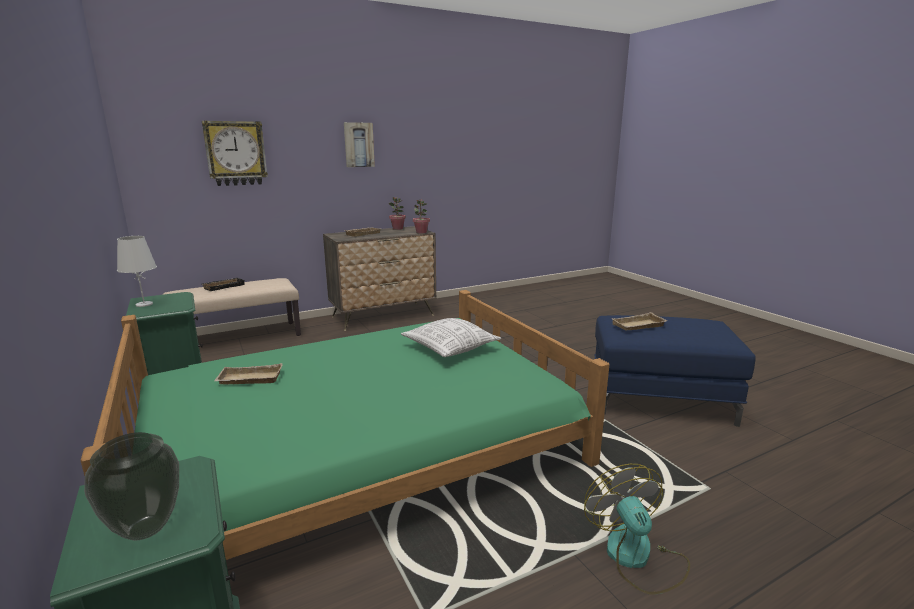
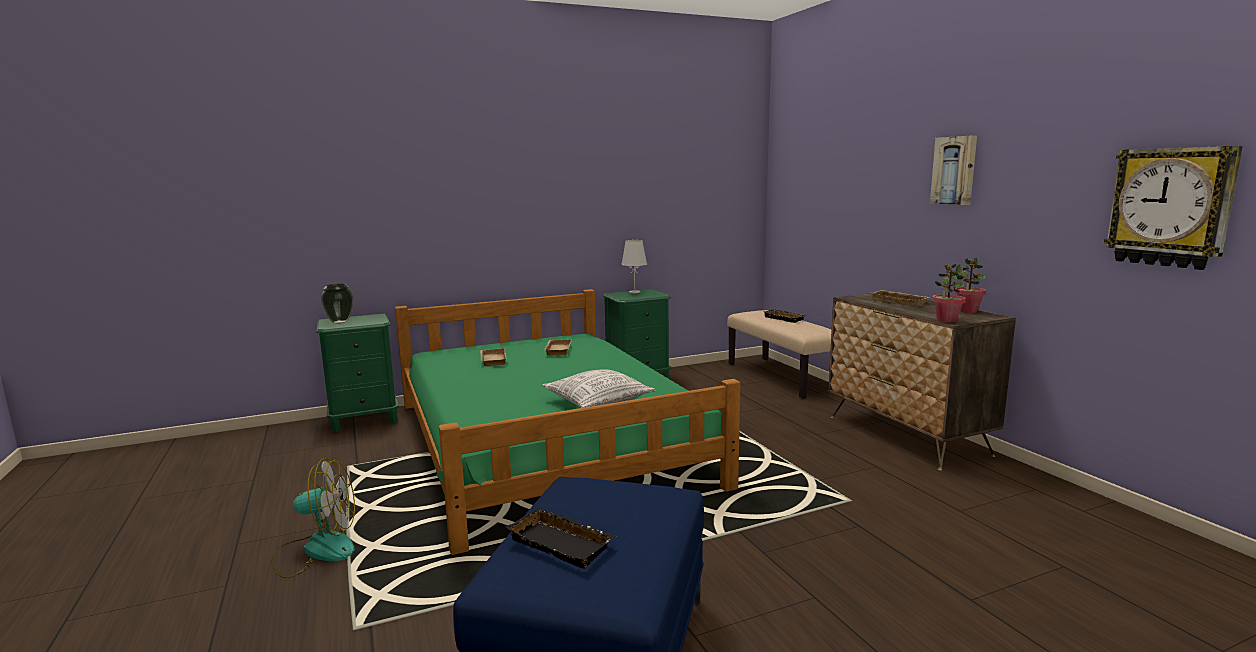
camera: 95 degrees right, 5 degrees down
(236, 153) = (833, 181): wall clock -> wall clock (1170, 207)
(638, 326) = (605, 498): beige tray -> beige tray (492, 360)
(691, 332) = (563, 543): none -> black tray

